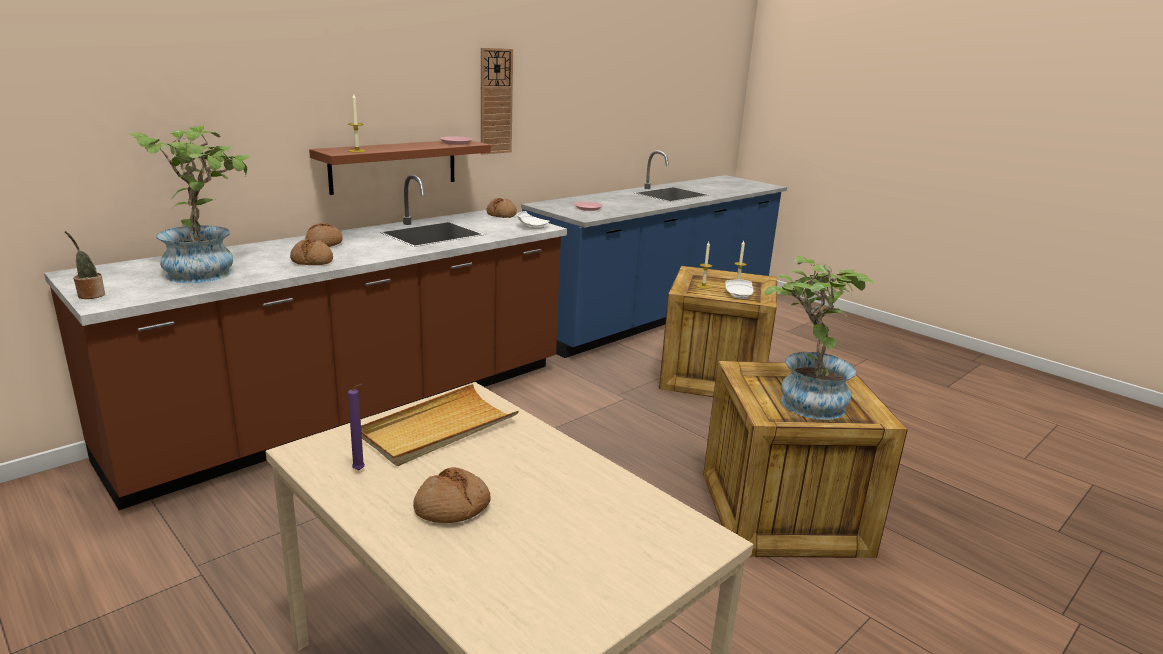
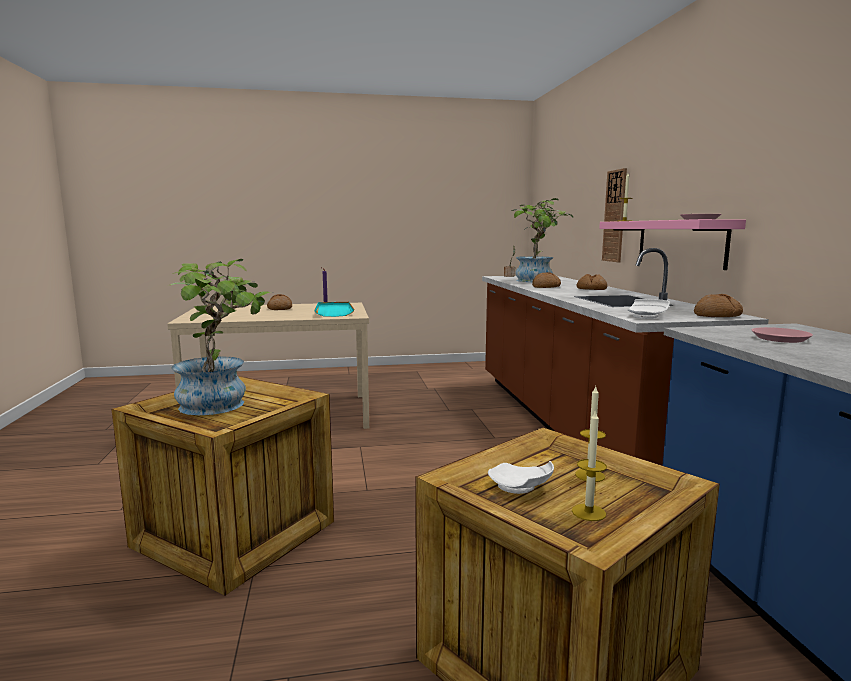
camera: 125 degrees right, 10 degrees down
(394, 166) = (680, 243): brown shelf -> pink shelf
(438, 429) = (334, 311): beige tray -> turquoise tray
(495, 101) = (790, 167): wall clock -> wall clock (615, 216)

